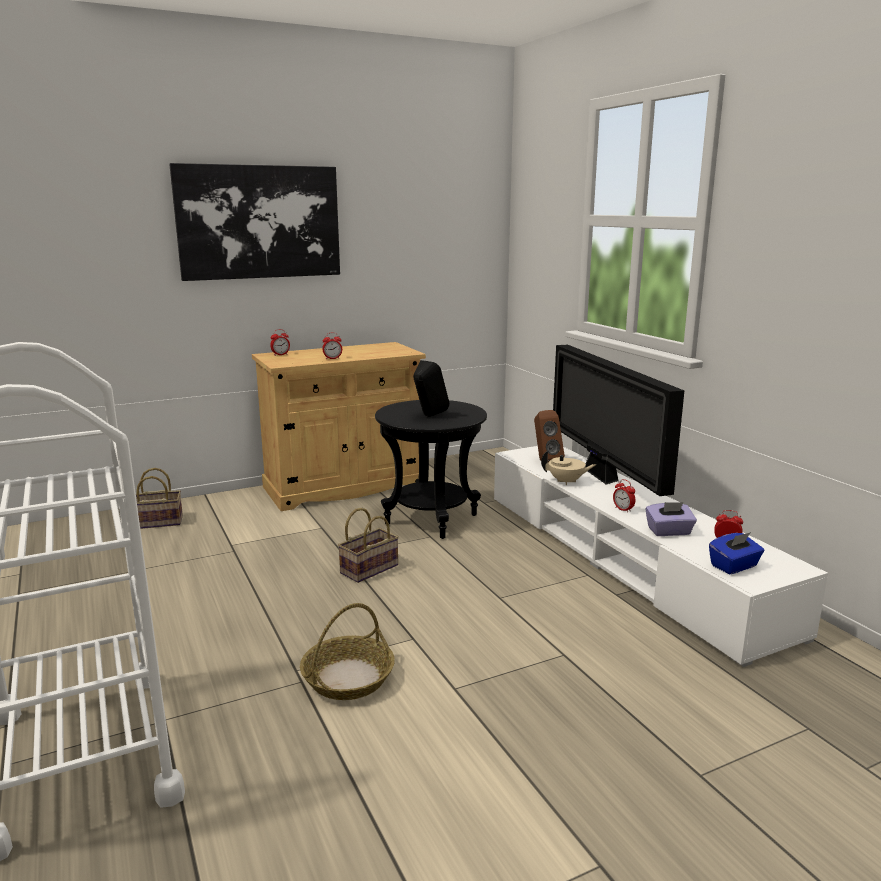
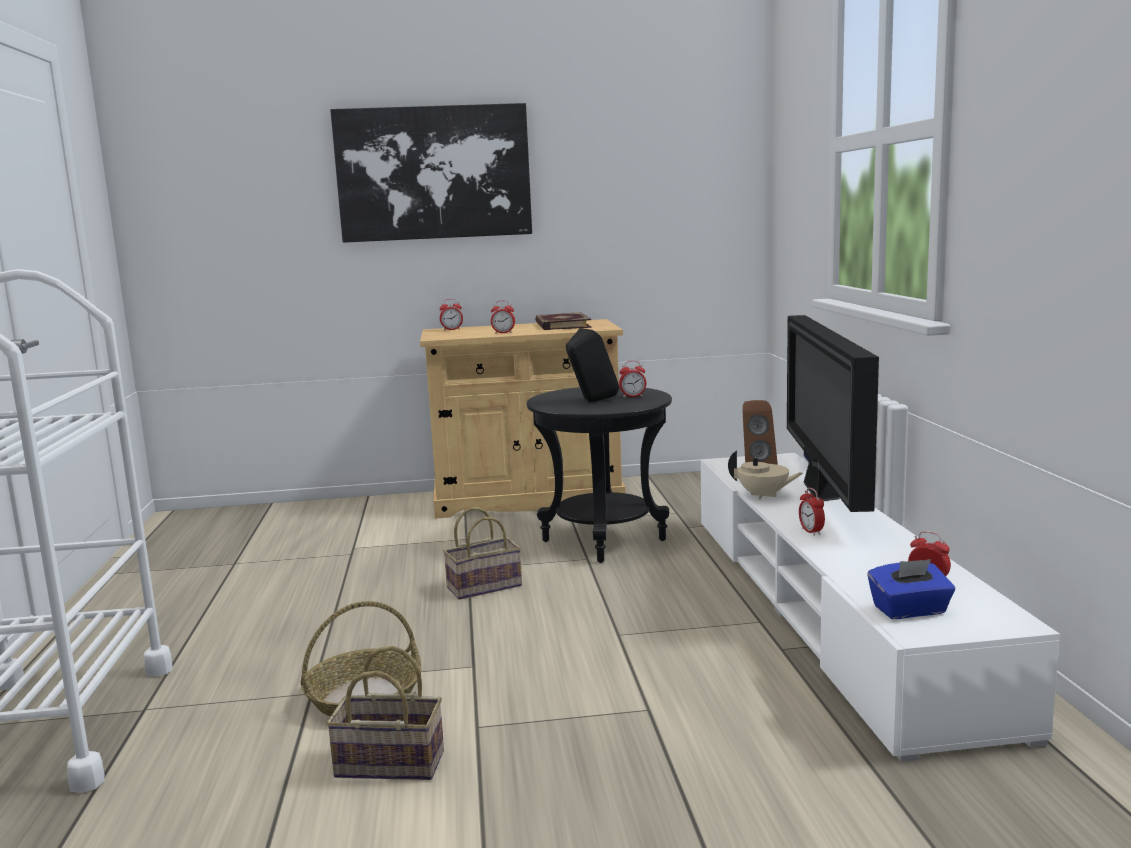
camera: 20 degrees right, 5 degrees down
(156, 523) = (295, 520): basket -> basket (386, 765)
(369, 349) = (561, 325): none -> book
(455, 410) = (633, 396): none -> alarm clock
(669, 532) = (852, 562): purple tissue box -> none

